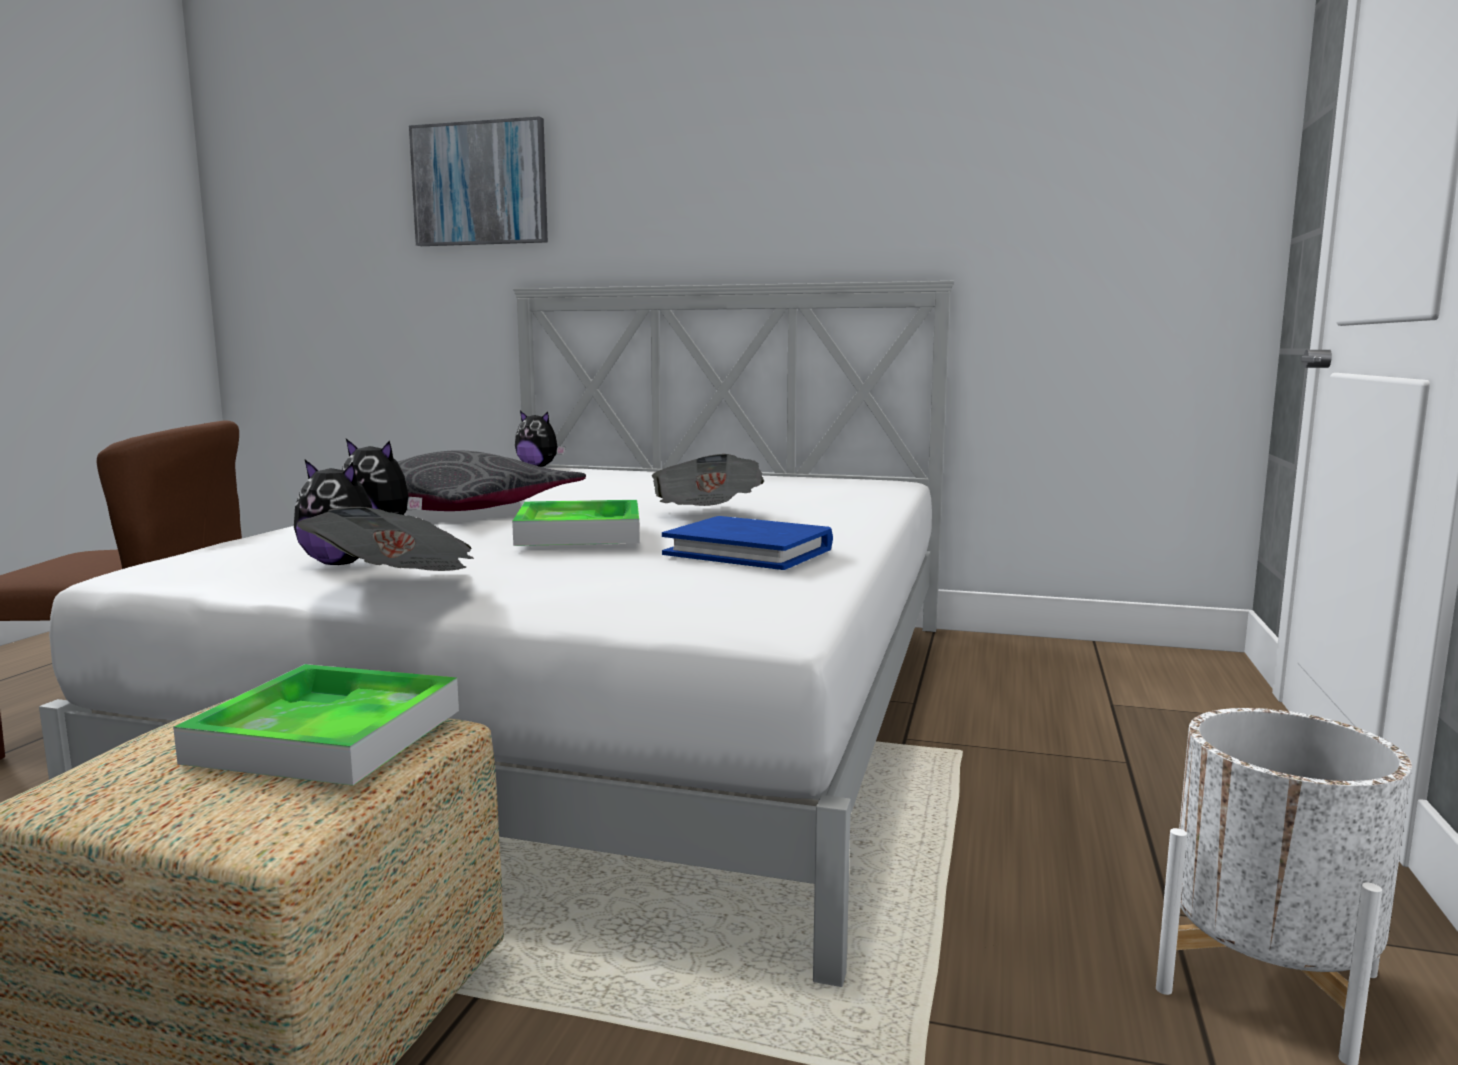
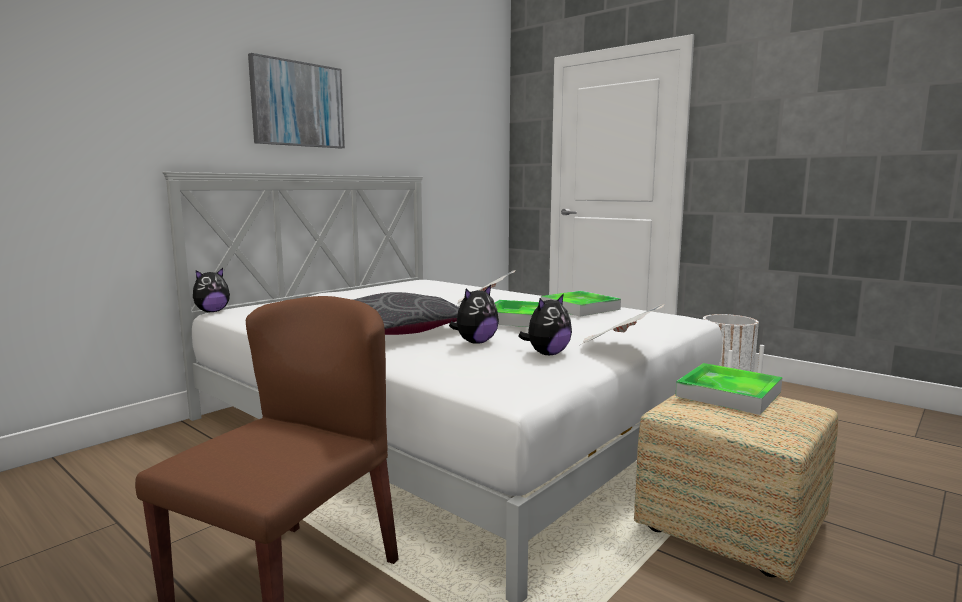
camera: 65 degrees left, 0 degrees up
(480, 184) = (116, 80): picture -> picture (297, 104)
(749, 551) = (580, 308): blue book -> tray

